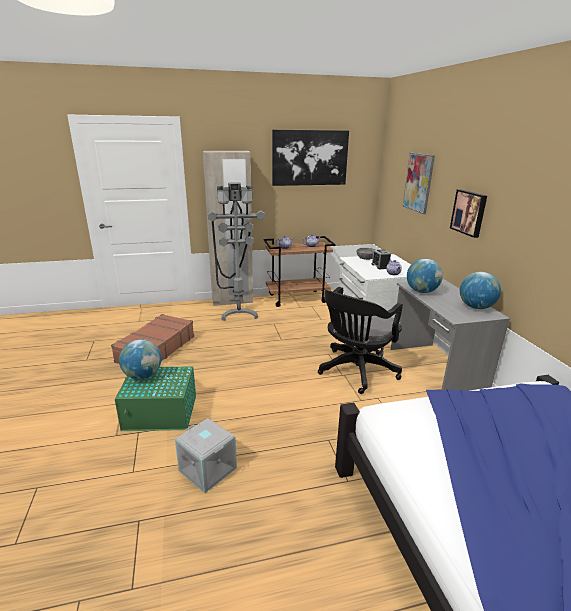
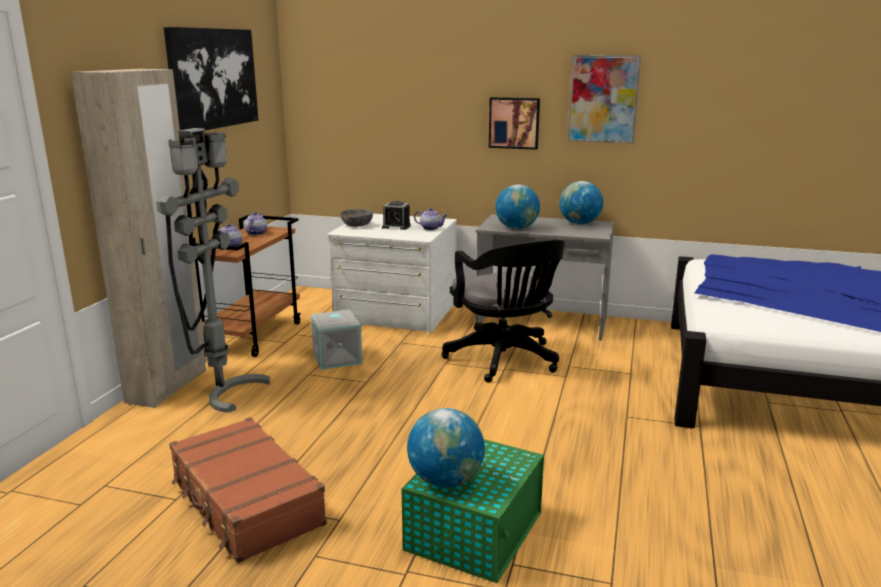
camera: 60 degrees left, 5 degrees down
(208, 469) = (638, 511): grey storage box -> grey storage box (337, 358)
(418, 182) = (396, 100): picture -> picture (603, 99)

